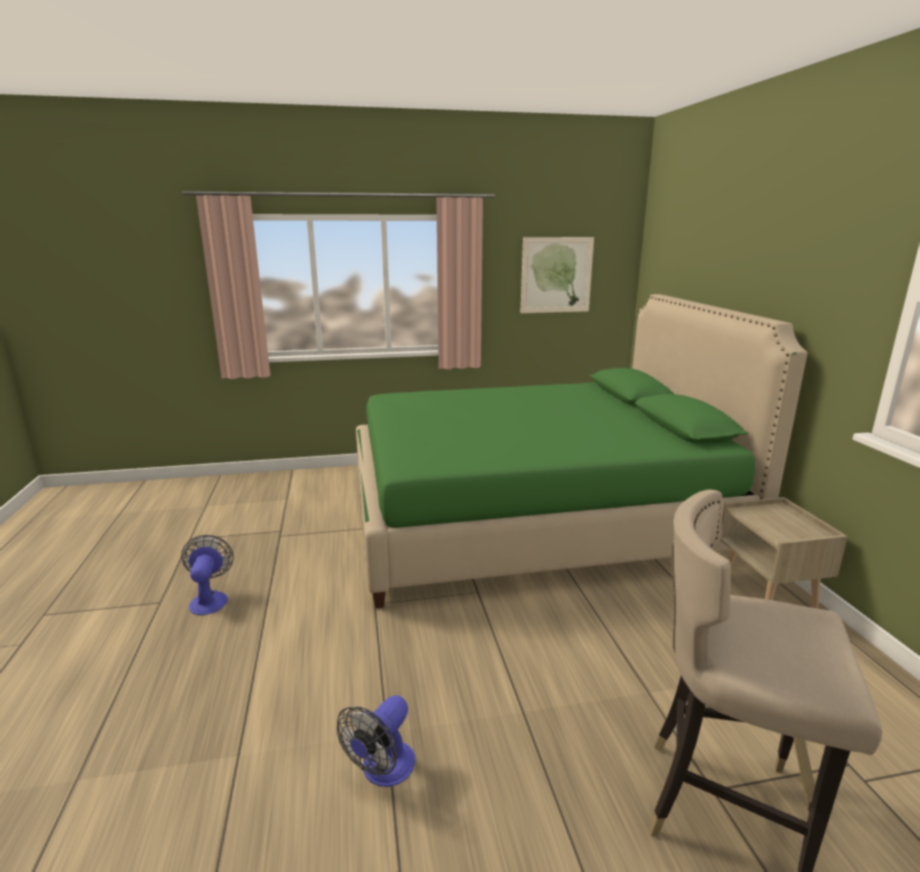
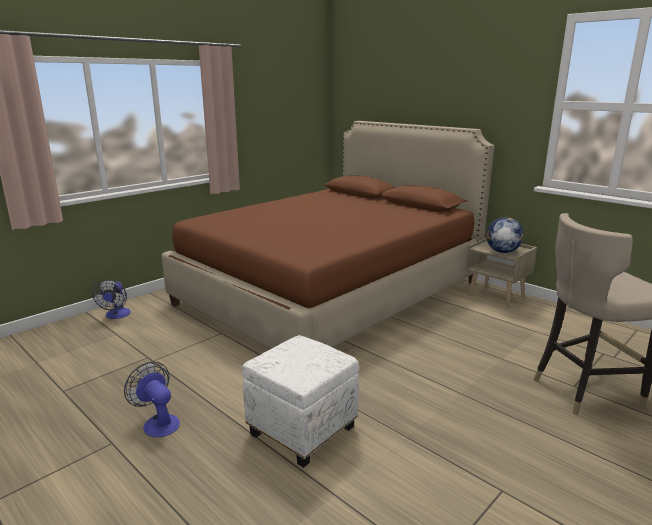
camera: 35 degrees left, 0 degrees up
(300, 668) = (302, 431): none -> white ottoman
(382, 771) = (431, 455): fan -> fan (116, 315)
(534, 518) = (331, 293): green bed -> brown bed
(556, 275) = (281, 110): picture -> none
(773, 527) = (502, 251): none -> globe

